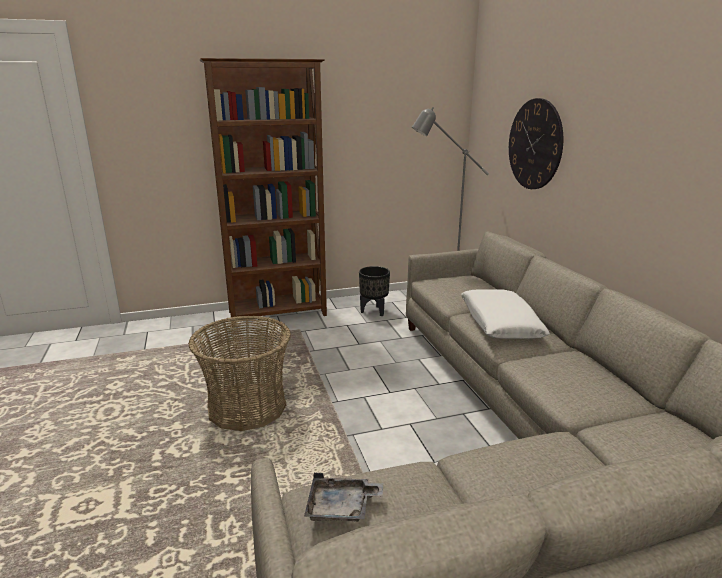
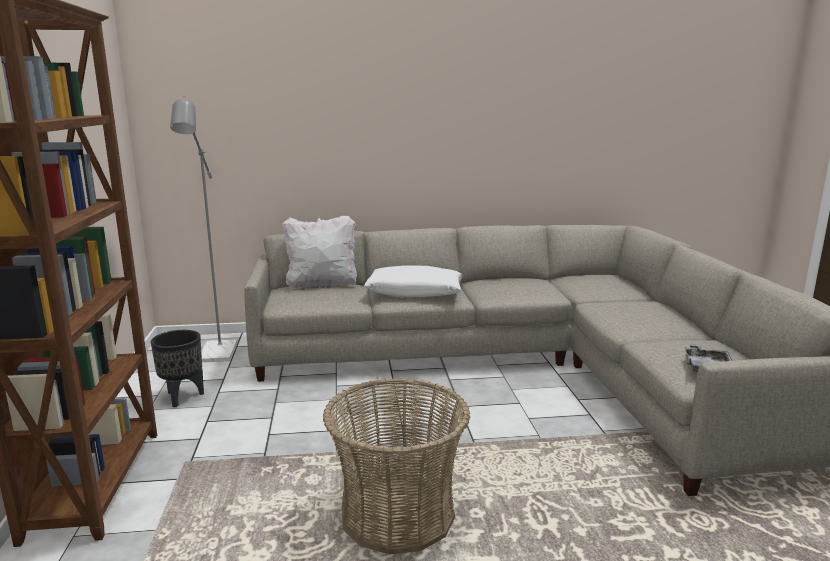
camera: 80 degrees left, 5 degrees down
(487, 286) = (322, 284): none -> white pillow
(535, 144) = (286, 132): wall clock -> none

